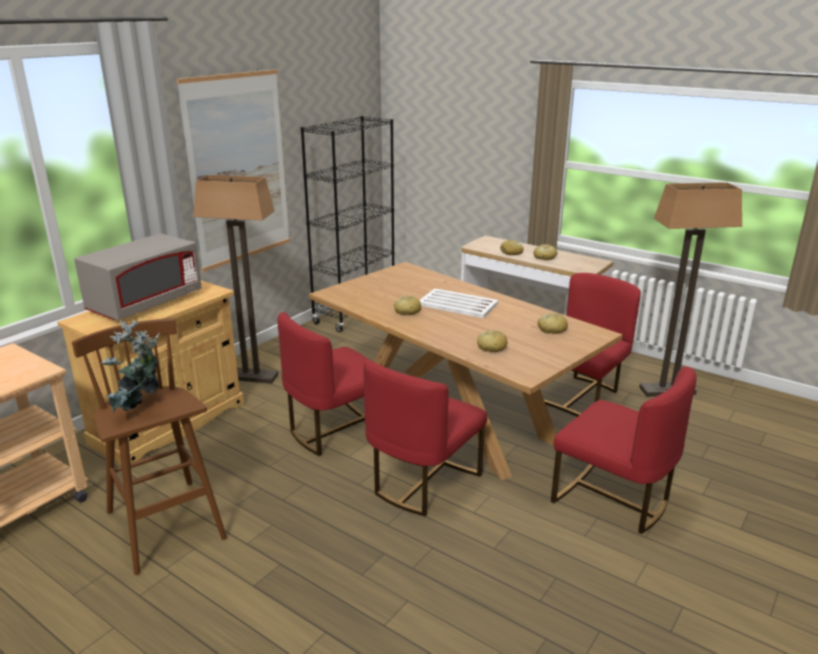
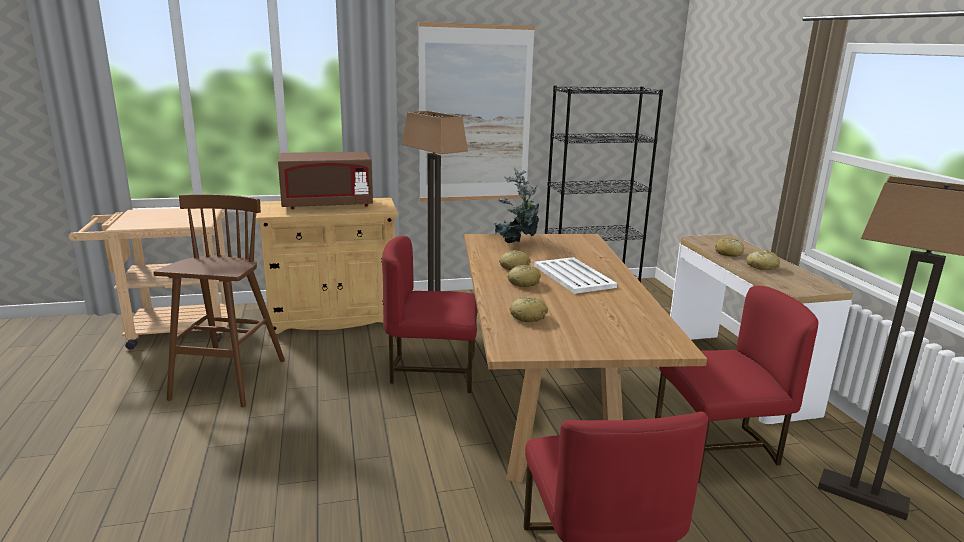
camera: 40 degrees right, 5 degrees down
(141, 409) = (207, 264): potted plant -> potted plant (517, 245)
(146, 303) = (327, 205): grey microwave -> brown microwave
(422, 482) = (434, 443): red chair -> none
(551, 329) = (626, 325): bread -> bread (524, 283)

